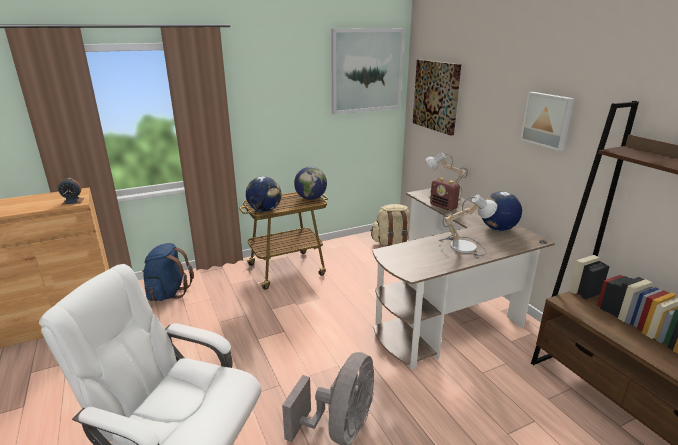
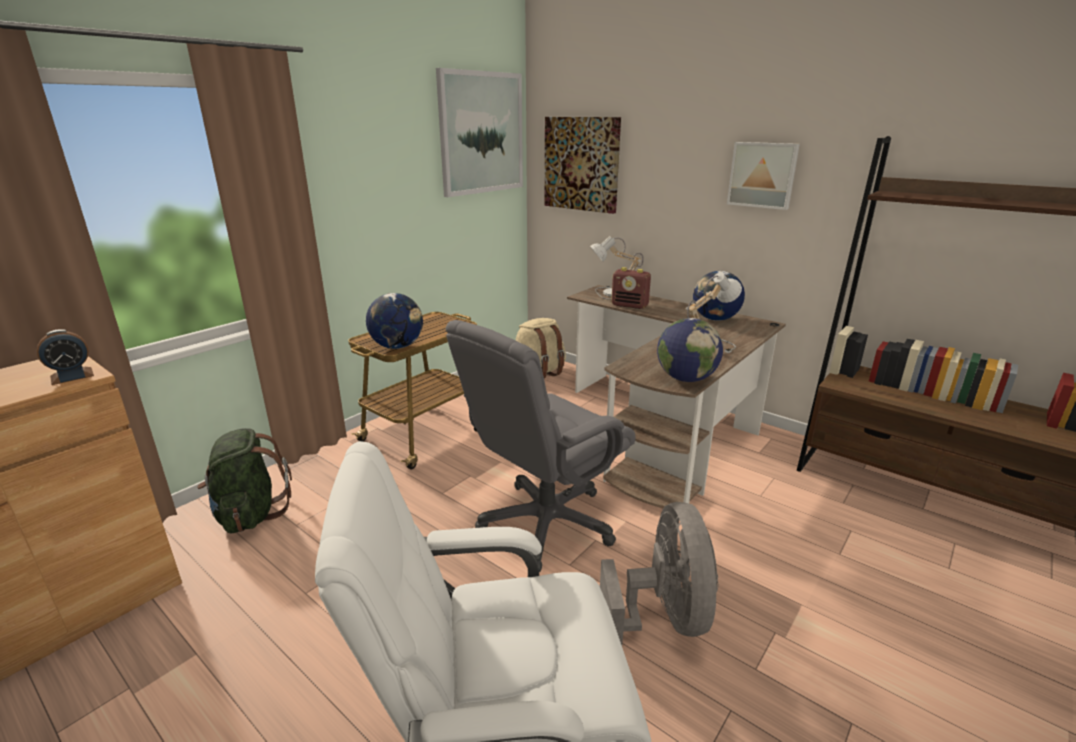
camera: 25 degrees left, 0 degrees up
(168, 293) = (250, 514): blue backpack -> green backpack
(311, 198) = (448, 321): globe -> globe (686, 379)
(316, 346) = (546, 524): none -> grey office chair

